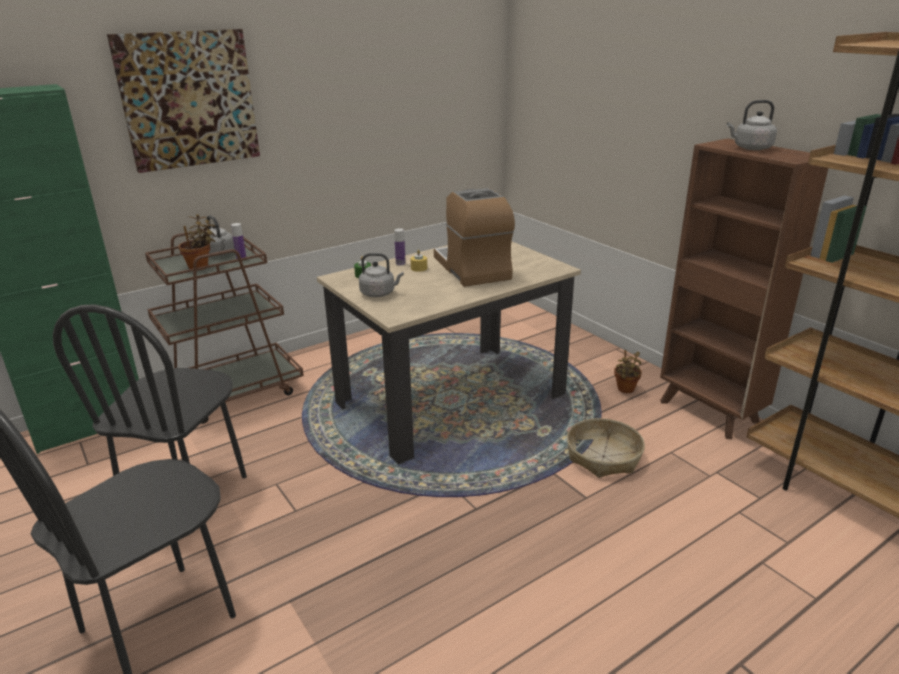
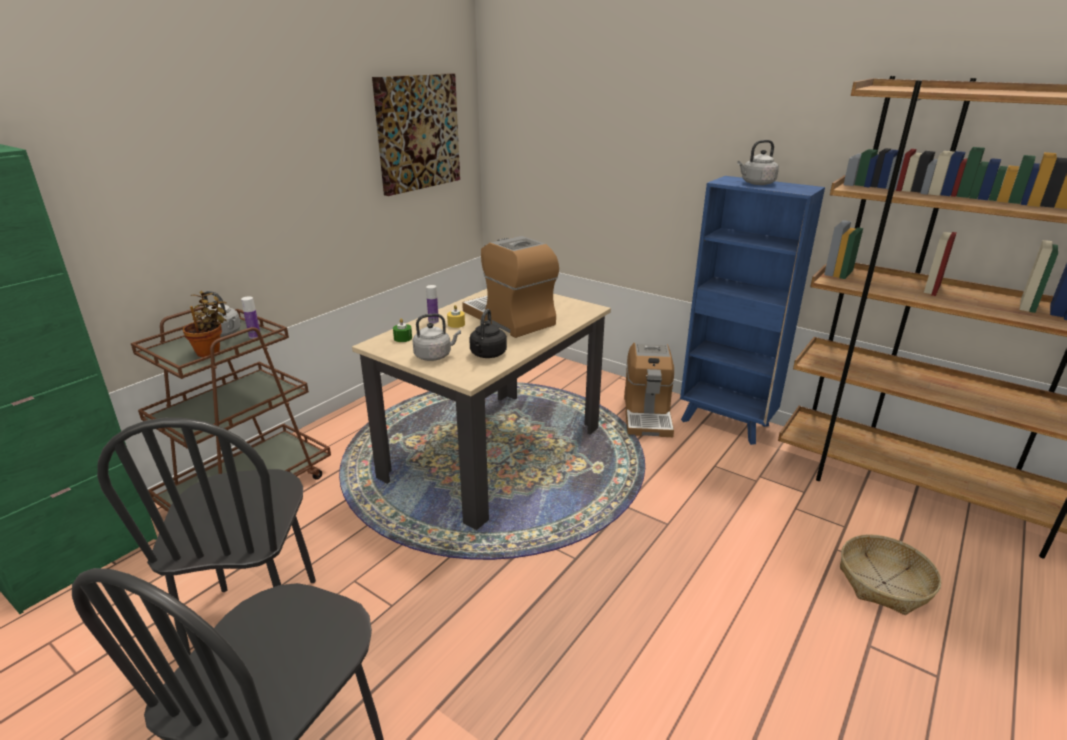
camera: 20 degrees left, 0 degrees up
(188, 99) = (166, 158): picture -> picture (417, 133)
(426, 298) = (487, 355): none -> black kettle
(603, 457) = (662, 481): basket -> basket (884, 583)
(625, 390) = (647, 415): potted plant -> coffee machine
(710, 413) = (726, 423): brown bookcase -> blue bookcase

